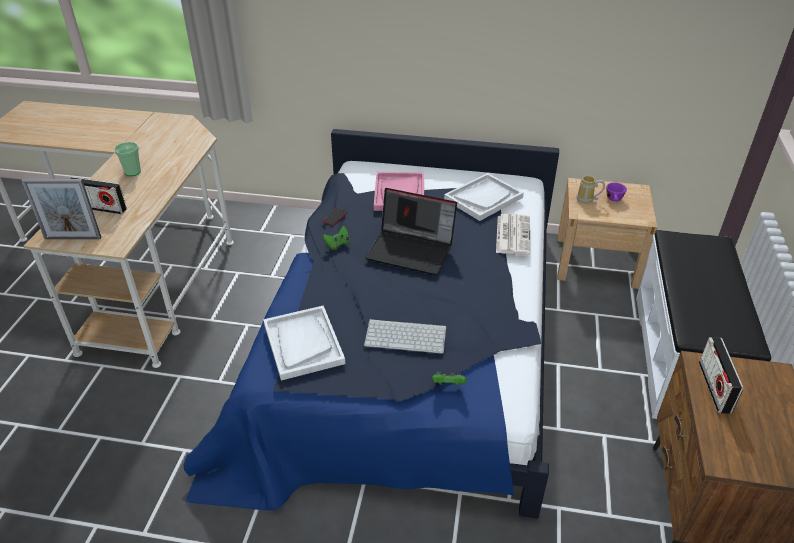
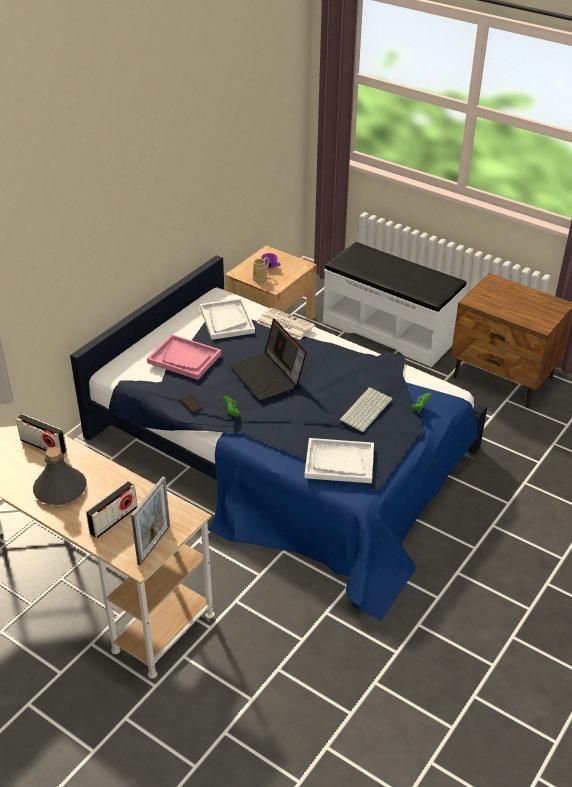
camera: 65 degrees left, 0 degrees up
(132, 172) = (60, 490): cup -> grey bottle
(412, 250) = (268, 376): laptop -> laptop turned 105 degrees clockwise
(714, 387) = (492, 304): radio -> radio (43, 446)

